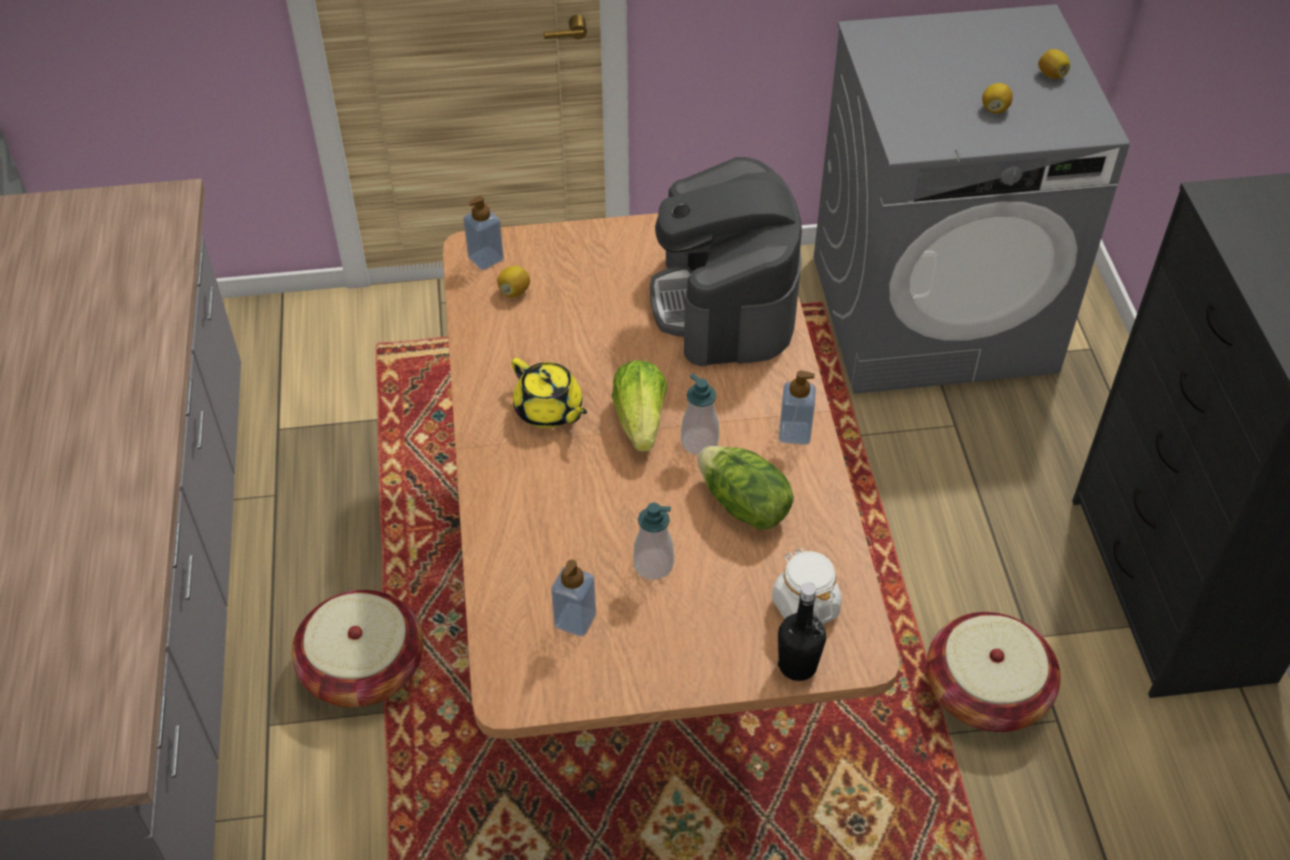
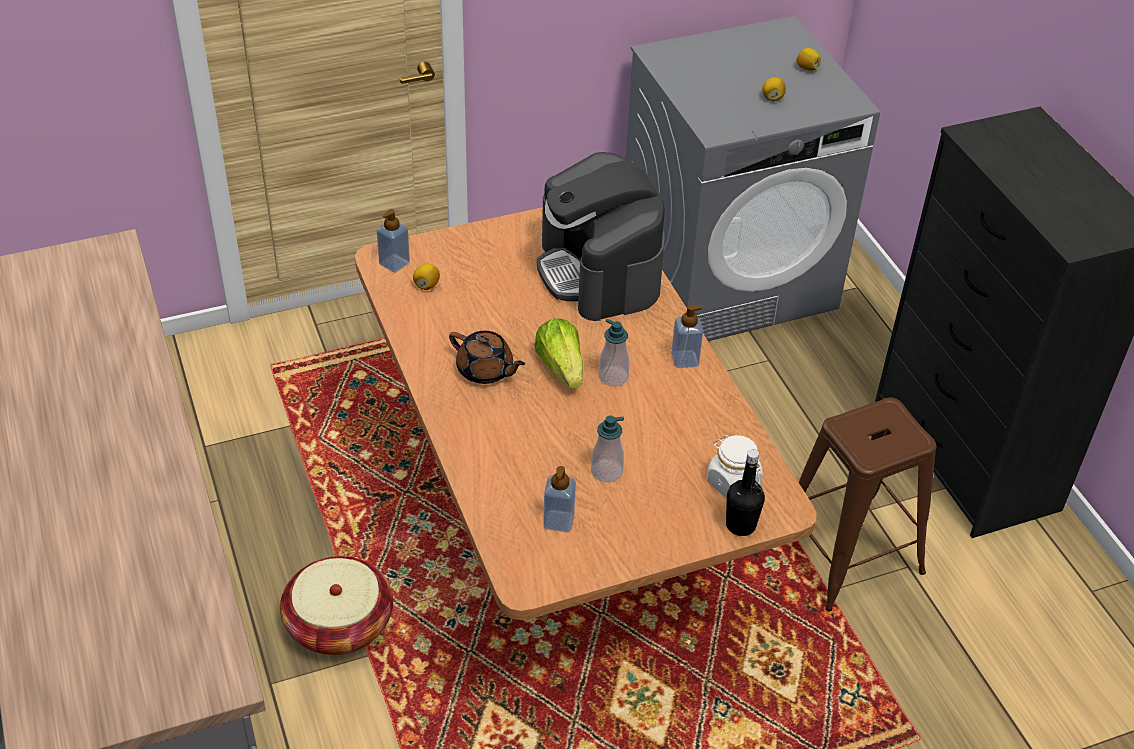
camera: 15 degrees left, 5 degrees down
(549, 410) = (486, 370): yellow teapot -> brown teapot
(743, 506) = (662, 418): lettuce -> none
(985, 691) = (848, 555): basket -> brown stool

